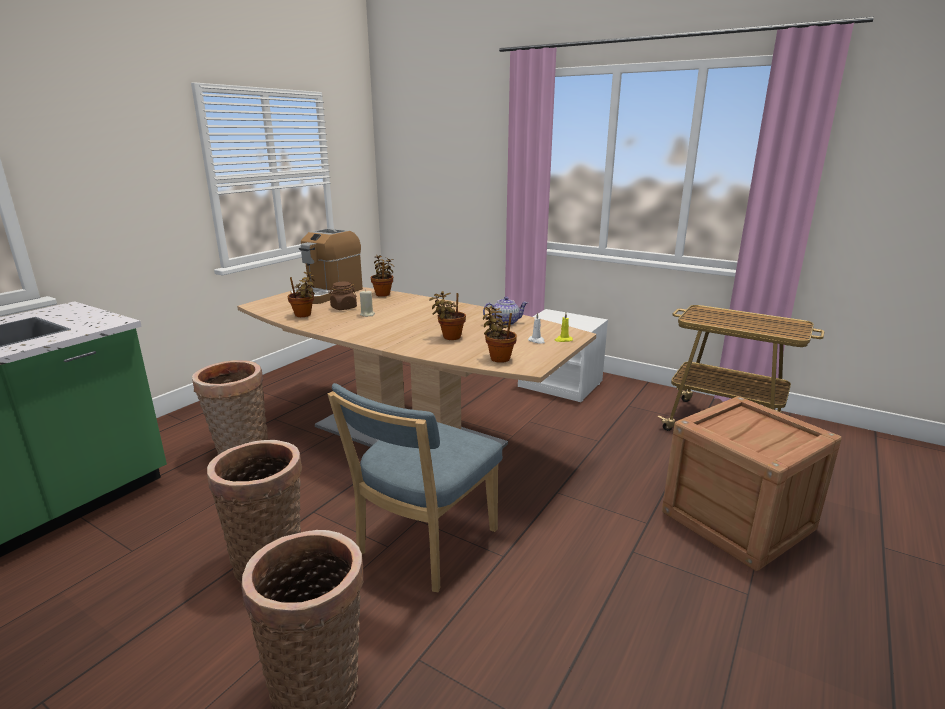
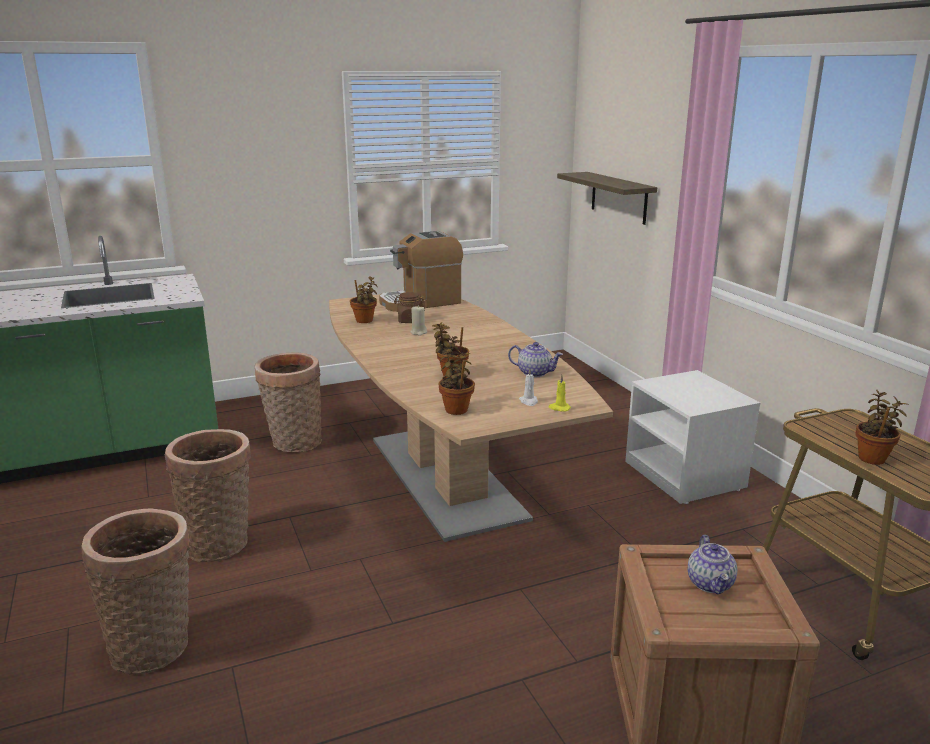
camera: 35 degrees right, 0 degrees up
(383, 294) = (471, 313): potted plant -> potted plant (873, 458)
(423, 545) = (338, 582): blue chair -> none
(433, 194) = (619, 197): none -> shelf
(748, 426) = (711, 584): none -> teapot

